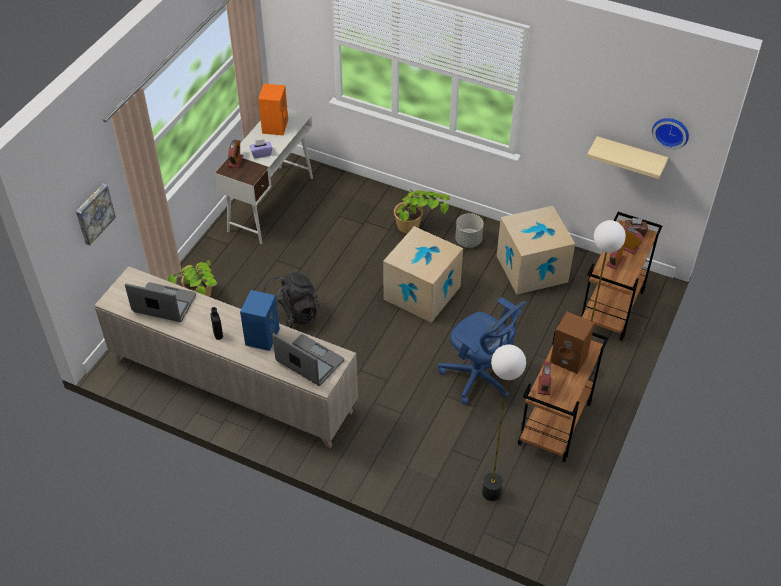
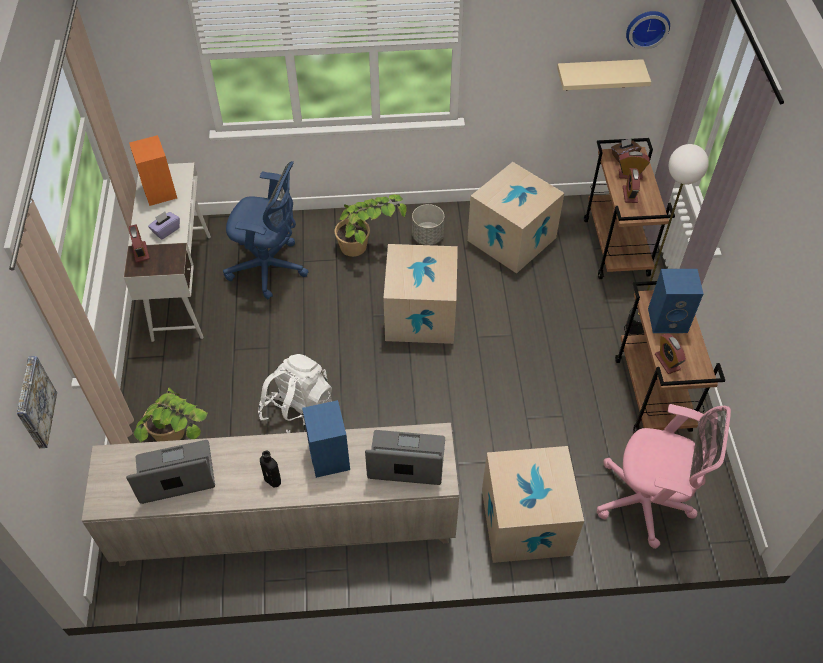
camera: 30 degrees left, 5 degrees up
(291, 317) = (297, 409): black backpack -> white backpack
(393, 461) = (526, 522): none -> cardboard box
(479, 378) = (545, 381): blue office chair -> blue office chair (270, 268)
(491, 492) = (647, 503): floor lamp -> pink office chair
(569, 359) = (668, 320): brown speaker -> blue speaker

